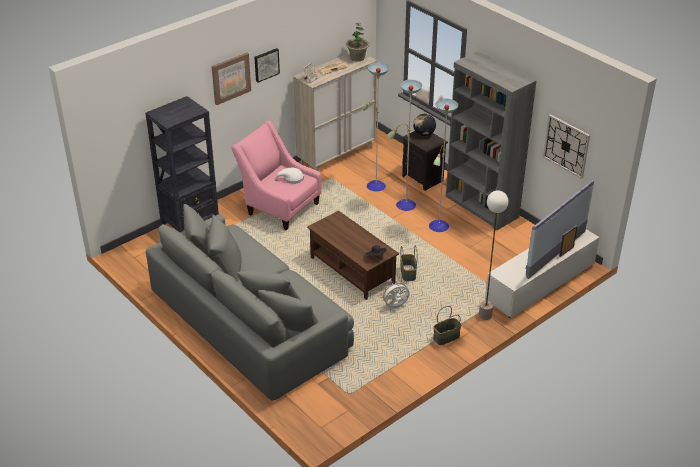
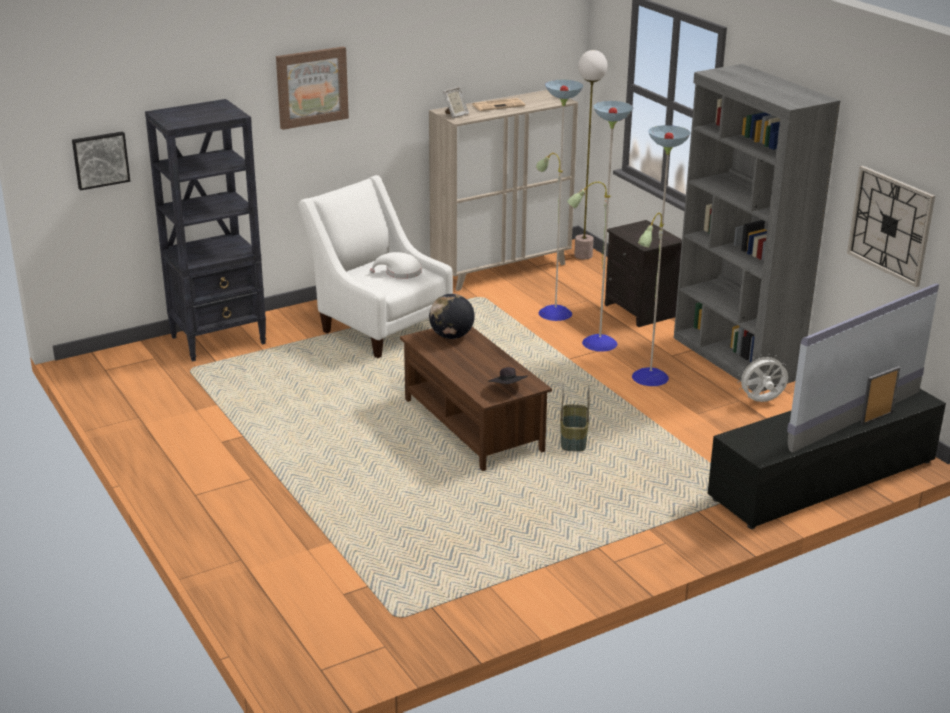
camera: 10 degrees right, 10 degrees down
(251, 321) = (261, 481): grey sofa -> none
(266, 64) = (379, 77): picture -> picture (100, 160)
(279, 207) = (379, 326): pink armchair -> white armchair
(357, 58) = (546, 97): potted plant -> none
(395, 306) = (534, 487): white fan -> white fan (761, 402)
(424, 134) = (645, 229): globe -> globe (451, 336)
(446, 337) = (617, 547): basket -> none
(485, 315) = (703, 519): floor lamp -> floor lamp (583, 255)
(540, 283) = (822, 481): white tv stand -> black tv stand

